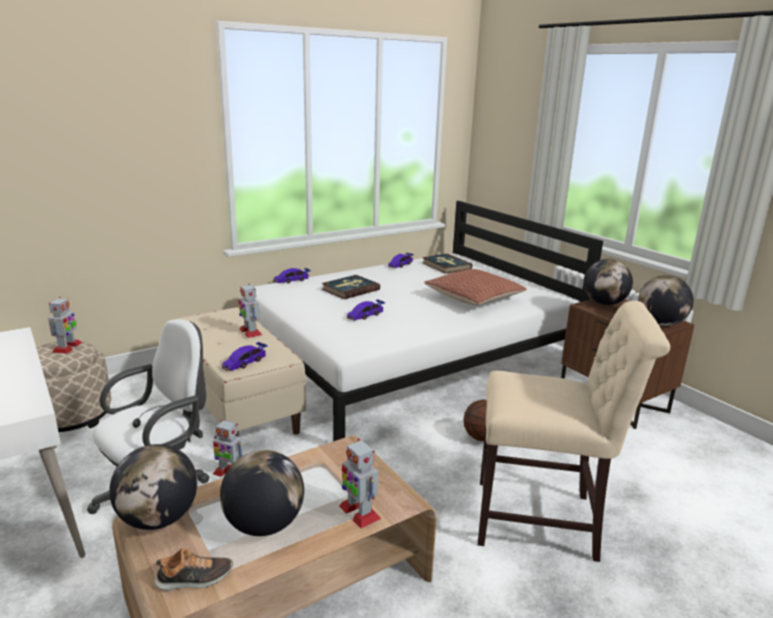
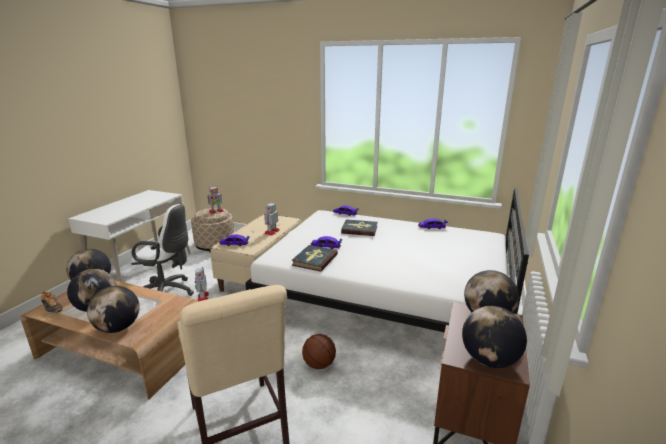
camera: 55 degrees right, 0 degrees up
(359, 512) = (118, 328): toy robot -> globe
(446, 266) = (463, 239): book -> book (314, 260)
(474, 298) = (416, 266): pillow -> none

